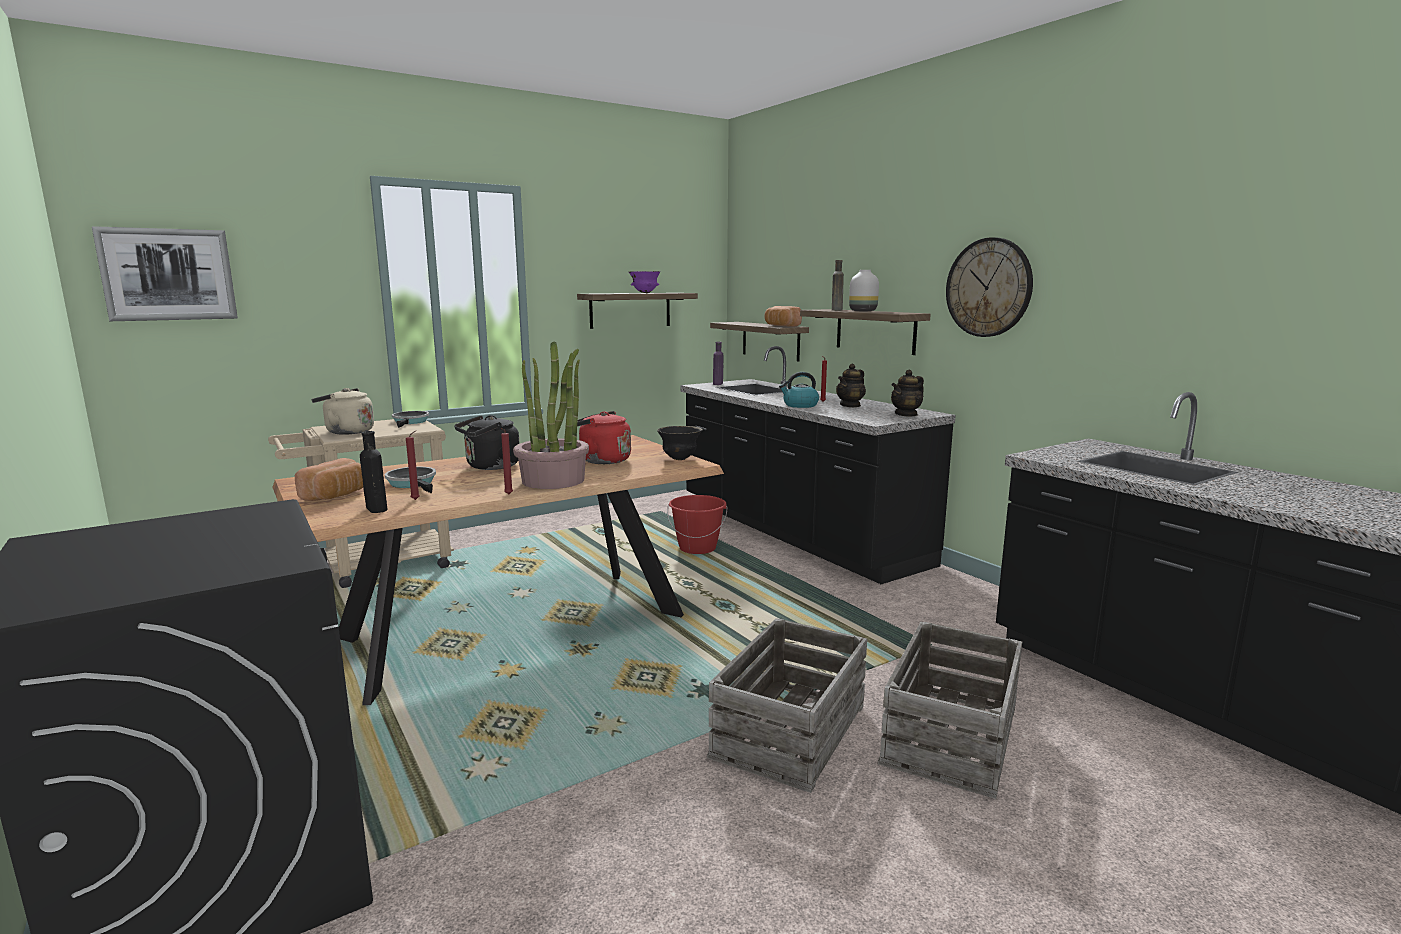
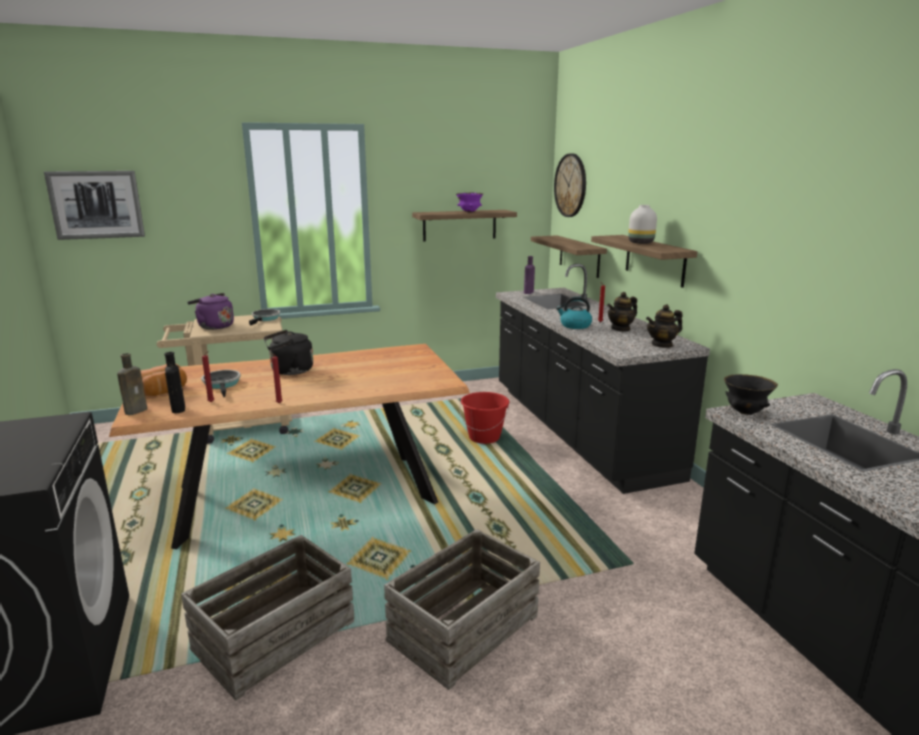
camera: 15 degrees right, 5 degrees up
(347, 432) = (214, 326): beige kettle -> purple kettle
(553, 481) = (323, 391): potted plant -> none
(601, 460) = (377, 372): red kettle -> none
(680, 459) = (439, 376): black bowl -> black bowl (745, 412)
(781, 326) = (582, 246): bread -> none
(837, 310) = (622, 239): brown bottle -> brown bottle (137, 410)
(952, 736) = (598, 660): crate -> crate (275, 637)
(988, 287) = (745, 234): wall clock -> wall clock (570, 185)

